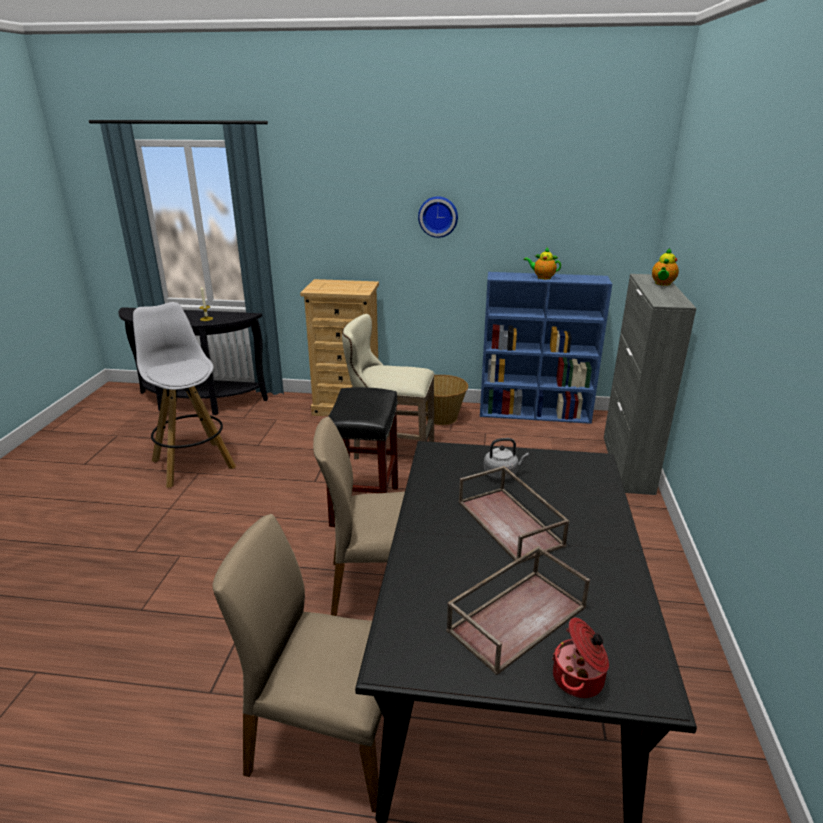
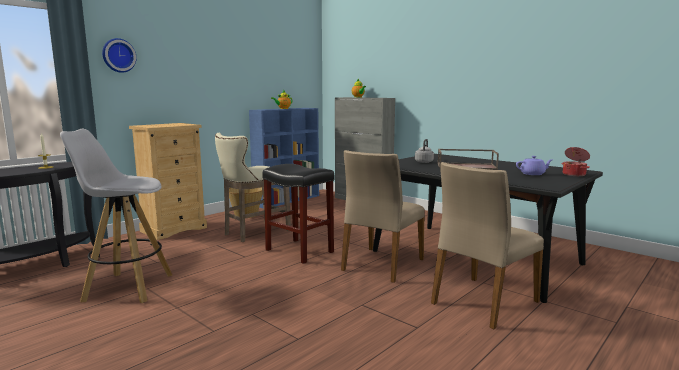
camera: 55 degrees left, 15 degrees down
(438, 216) = (216, 73): wall clock -> wall clock (118, 55)
(517, 617) = (533, 174): brown tray -> purple teapot

